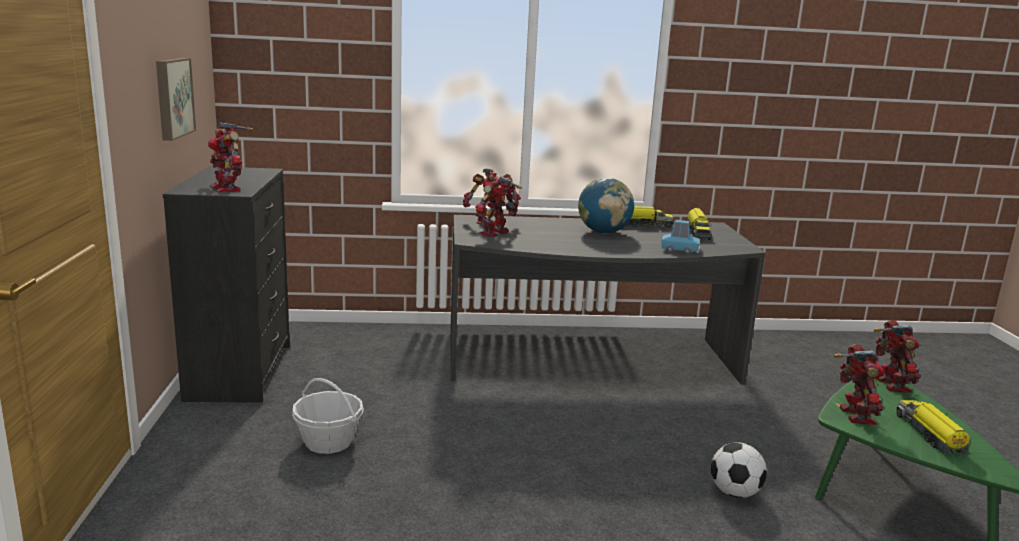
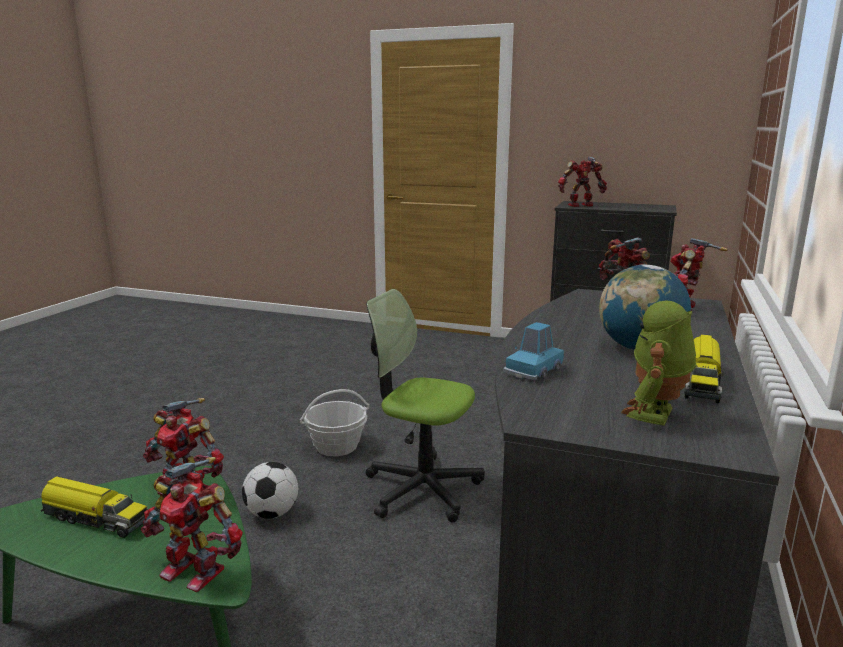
camera: 115 degrees right, 0 degrees up
(172, 97) = (625, 141): picture -> none
(328, 442) = (477, 376): basket -> basket (336, 446)
(619, 431) = (422, 488): none -> office chair
(698, 232) = (655, 414): toy truck -> toy robot

